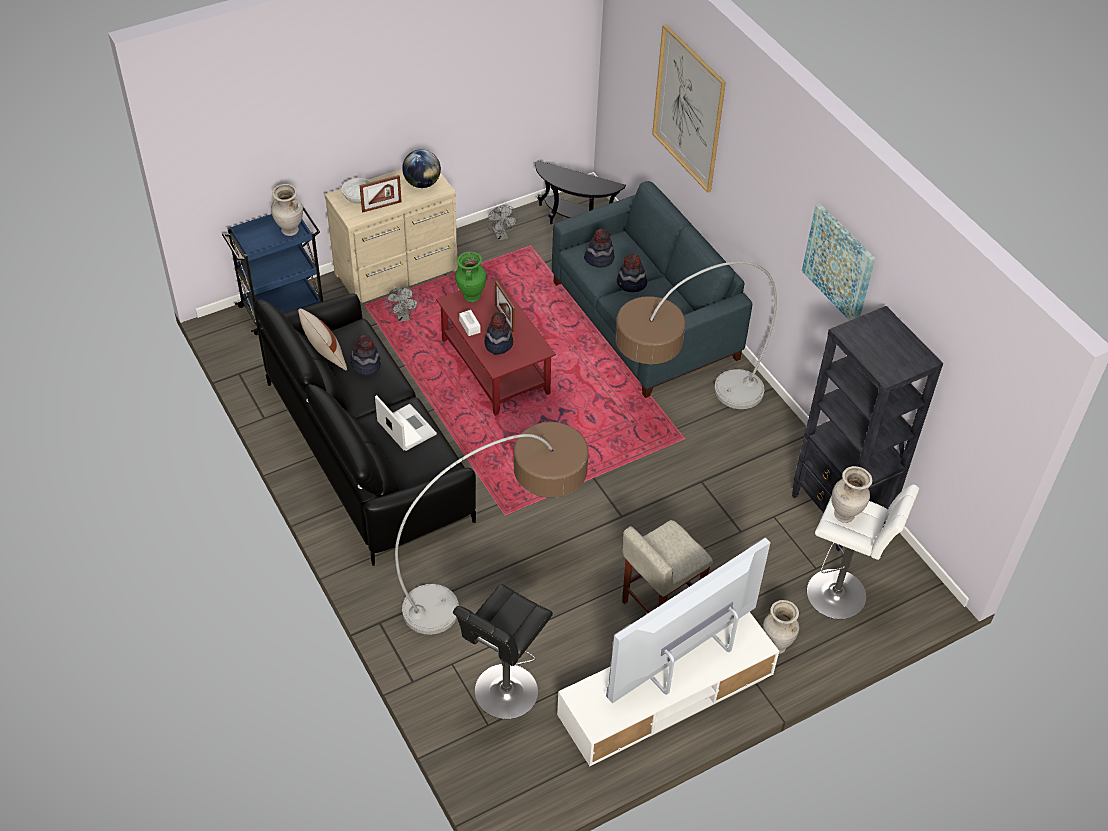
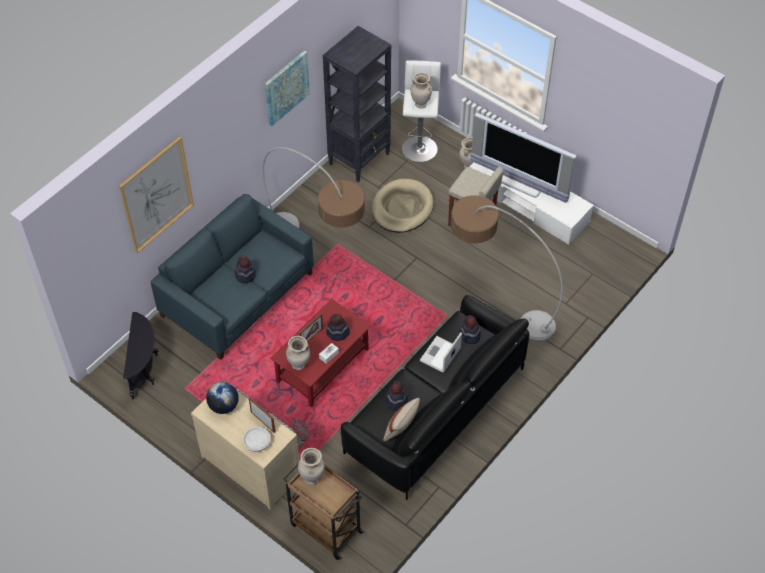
camera: 110 degrees left, 5 degrees up
(283, 308) = (325, 527): blue cart -> brown cart
(471, 297) = (299, 365): green vase -> beige vase
(501, 236) = (181, 411): grey fan -> none
(503, 695) = (570, 273): black stool -> none
(599, 258) = (227, 300): hat -> hat (469, 335)
(721, 530) = (402, 208): none -> beige dog bed

